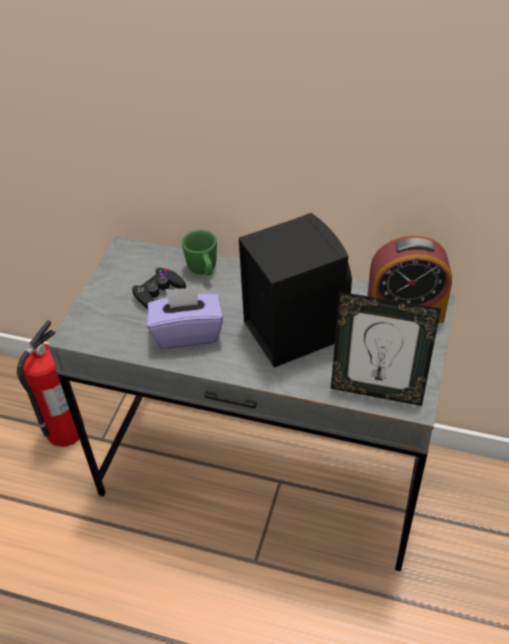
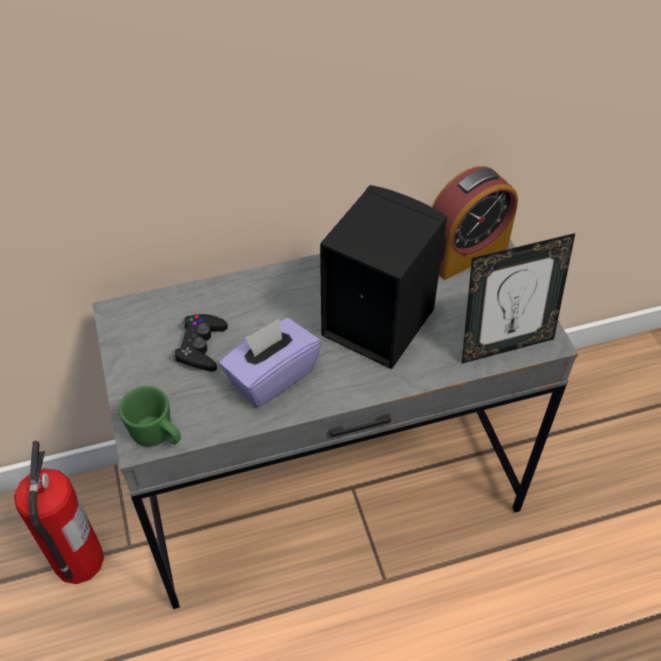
camera: 35 degrees left, 5 degrees up
(204, 270) = (230, 298): green mug -> green mug (158, 436)

